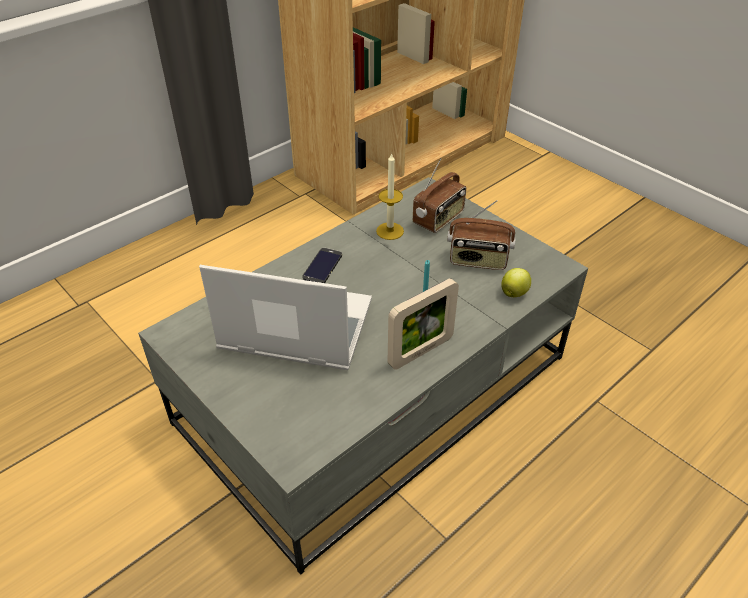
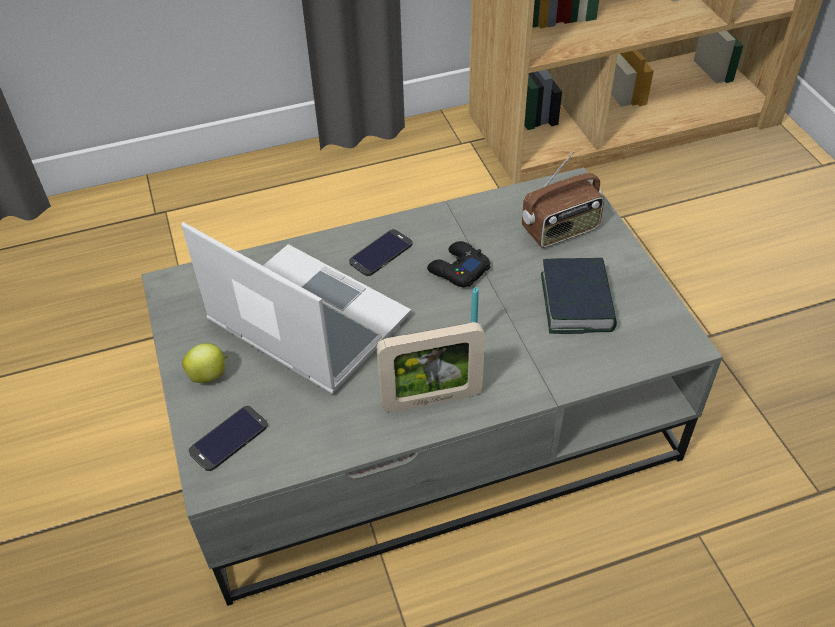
camera: 25 degrees right, 5 degrees up
(286, 427) = (228, 438): none -> phone
(385, 262) = (458, 270): none -> black game controller
(390, 231) = (488, 229): candle -> none
(478, 261) = (577, 302): radio -> book
(514, 293) = (597, 360): apple -> apple (209, 375)

